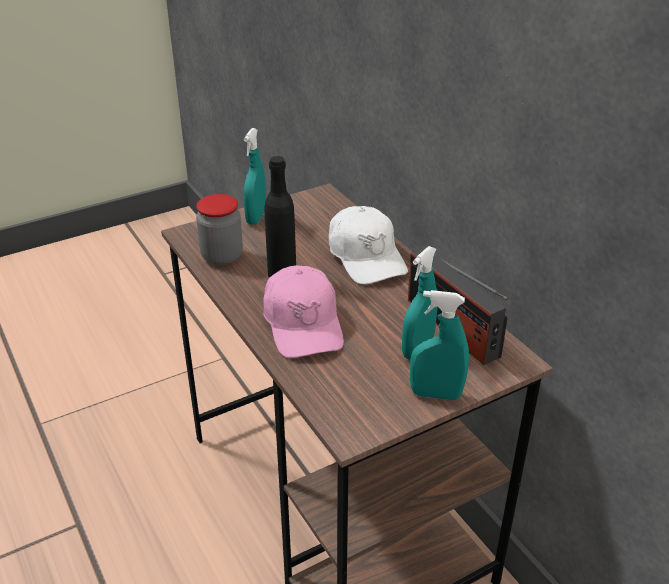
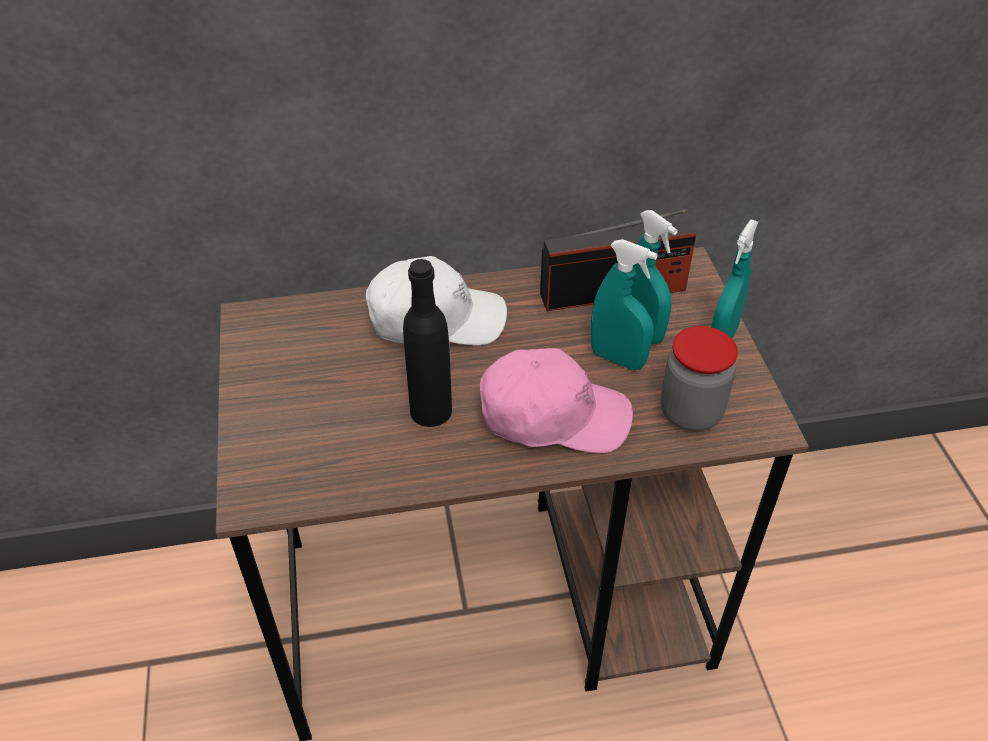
camera: 70 degrees left, 10 degrees up
(222, 256) = (346, 467): jar -> jar (690, 412)
(256, 217) = (261, 404): turquoise spray bottle -> turquoise spray bottle (617, 359)

